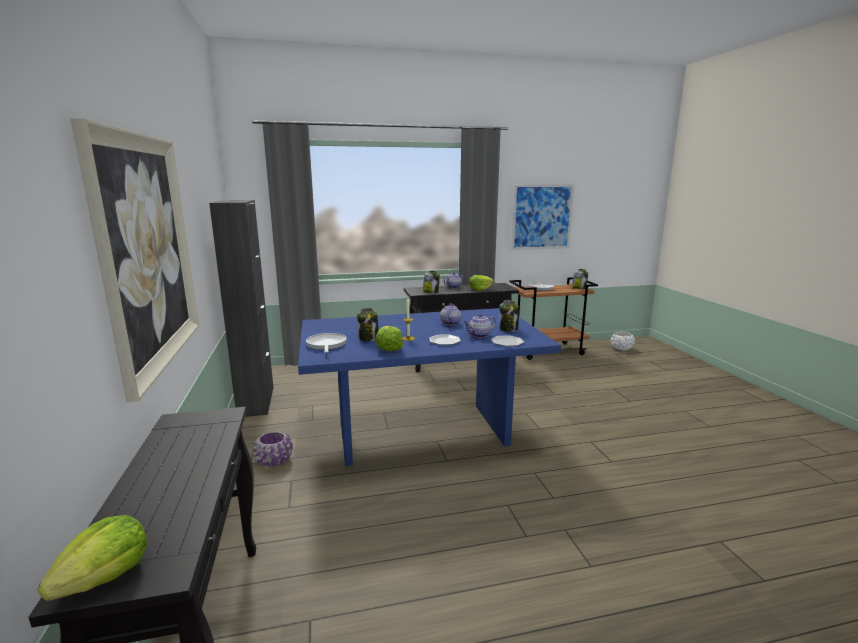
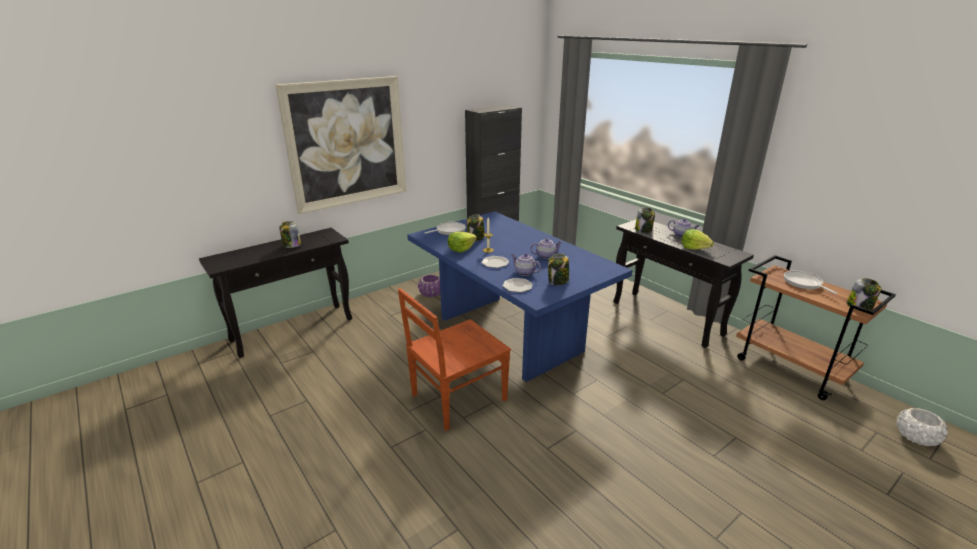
camera: 65 degrees right, 10 degrees up
(105, 577) = (215, 260): lettuce -> none
(185, 459) = (291, 245): none -> jar
(517, 494) = (456, 398): none -> brown chair
(542, 217) = (851, 183): picture -> none

